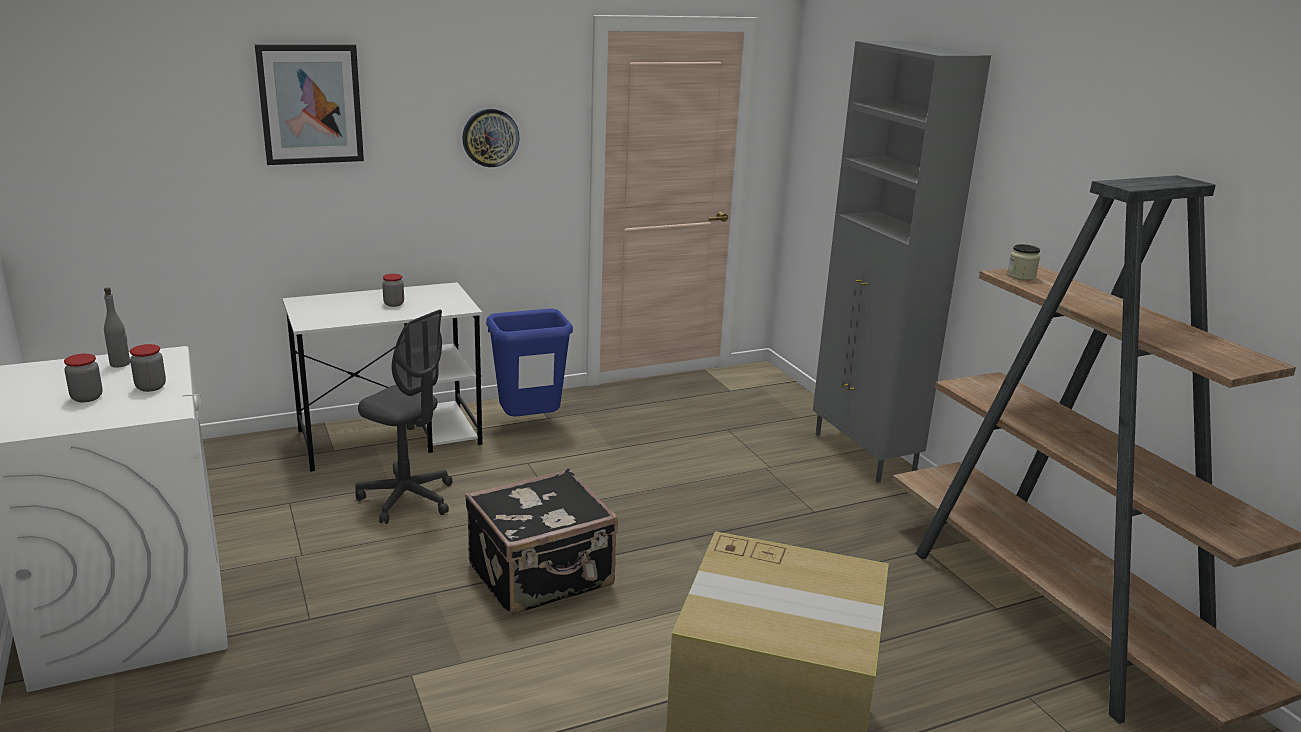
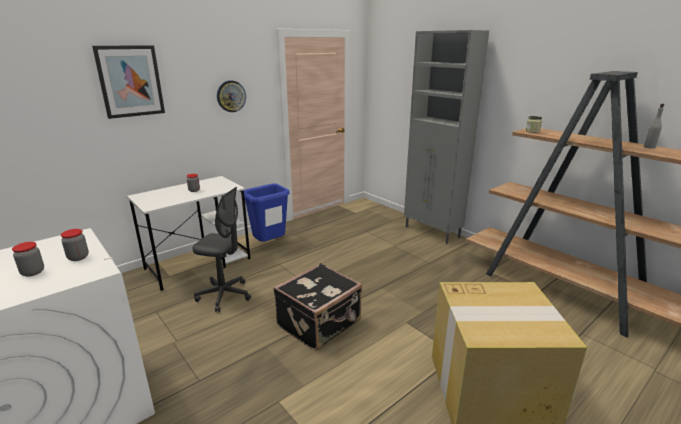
camera: 15 degrees left, 0 degrees up
(120, 364) = (48, 246): grey bottle -> grey bottle (649, 147)

